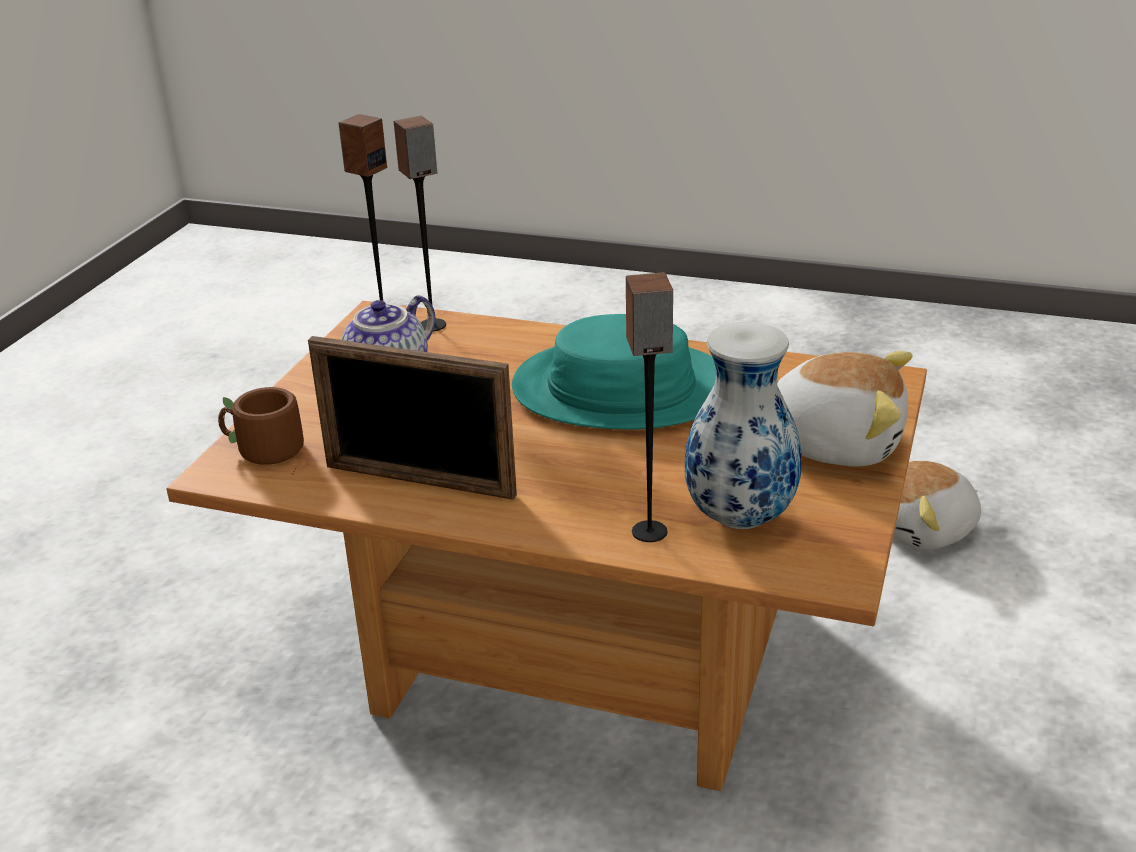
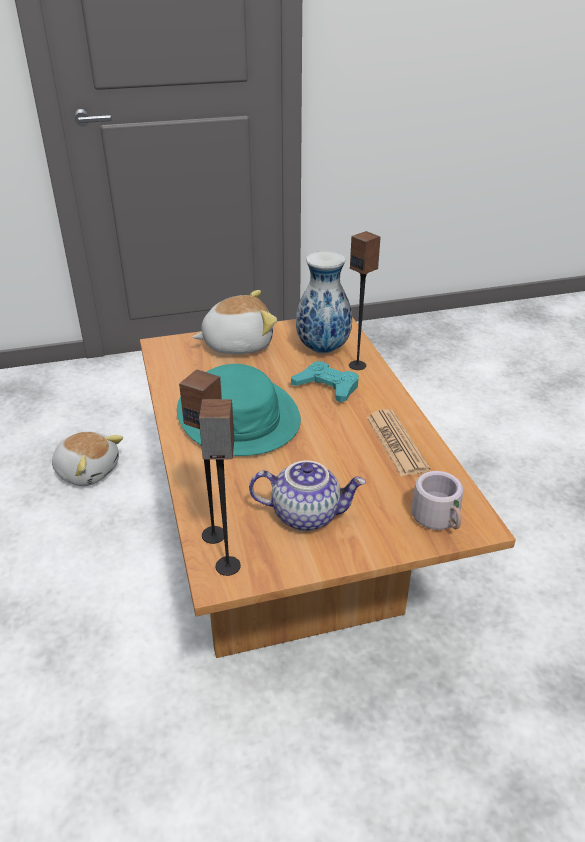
camera: 125 degrees left, 5 degrees up
(263, 452) = (440, 519): brown mug -> grey mug
(419, 481) = (396, 443): picture frame -> newspaper
(616, 478) = (327, 387): none -> turquoise game controller
(834, 442) = (237, 344): plush toy -> plush toy turned 90 degrees clockwise

